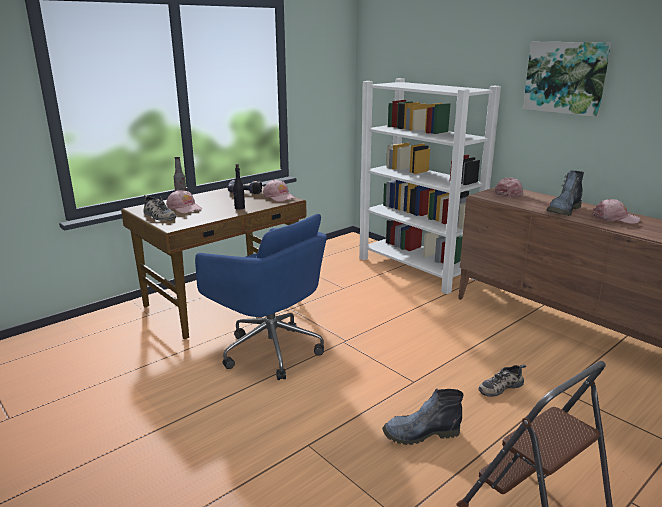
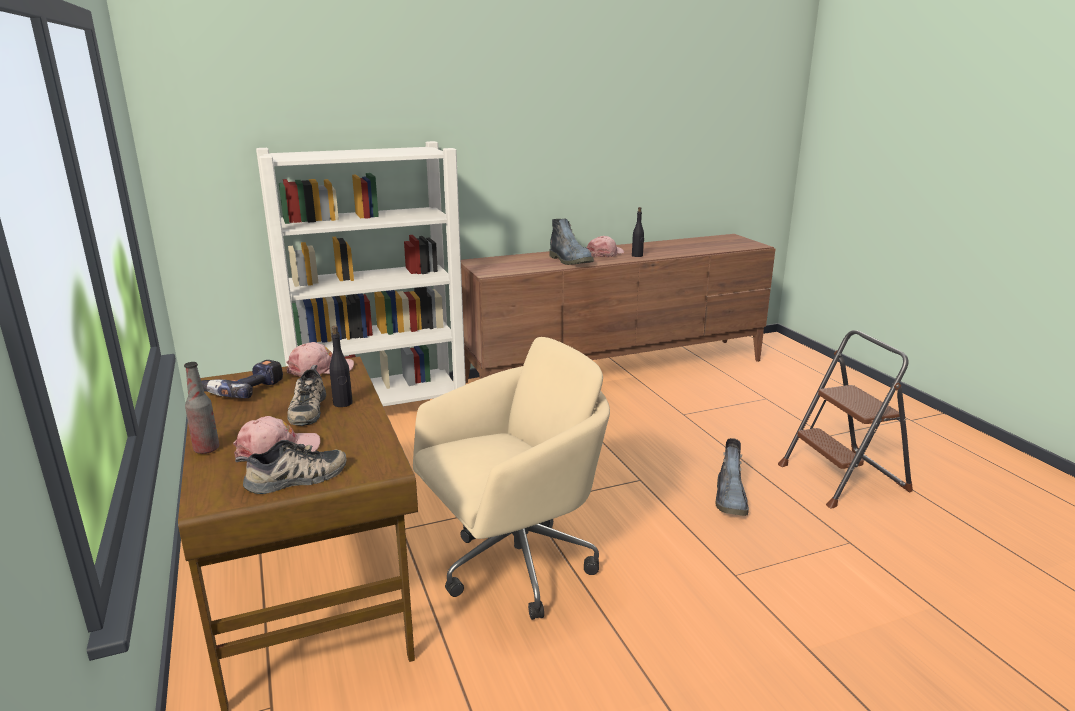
camera: 70 degrees left, 0 degrees up
(268, 350) = (512, 571): blue office chair -> beige office chair
(500, 386) = (667, 438): shoe -> shoe (307, 408)
(508, 193) = (491, 264): pink cap -> none
(565, 77) = (509, 124): picture -> none
(634, 229) = (637, 255): none -> black bottle

